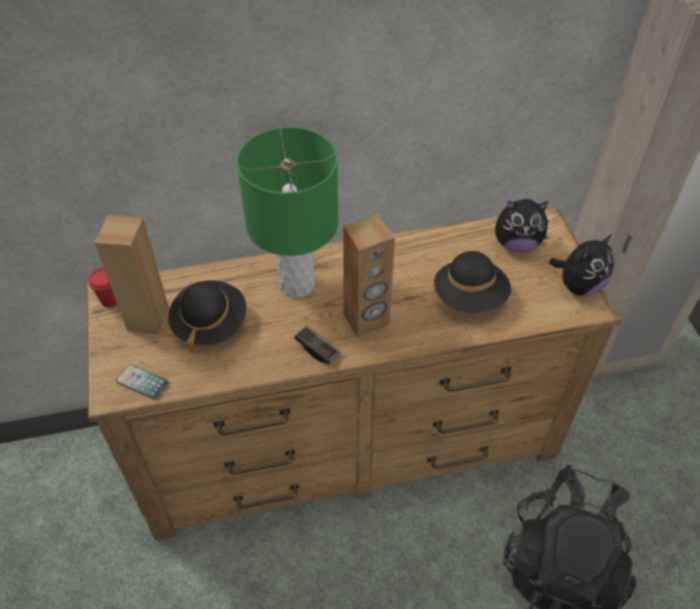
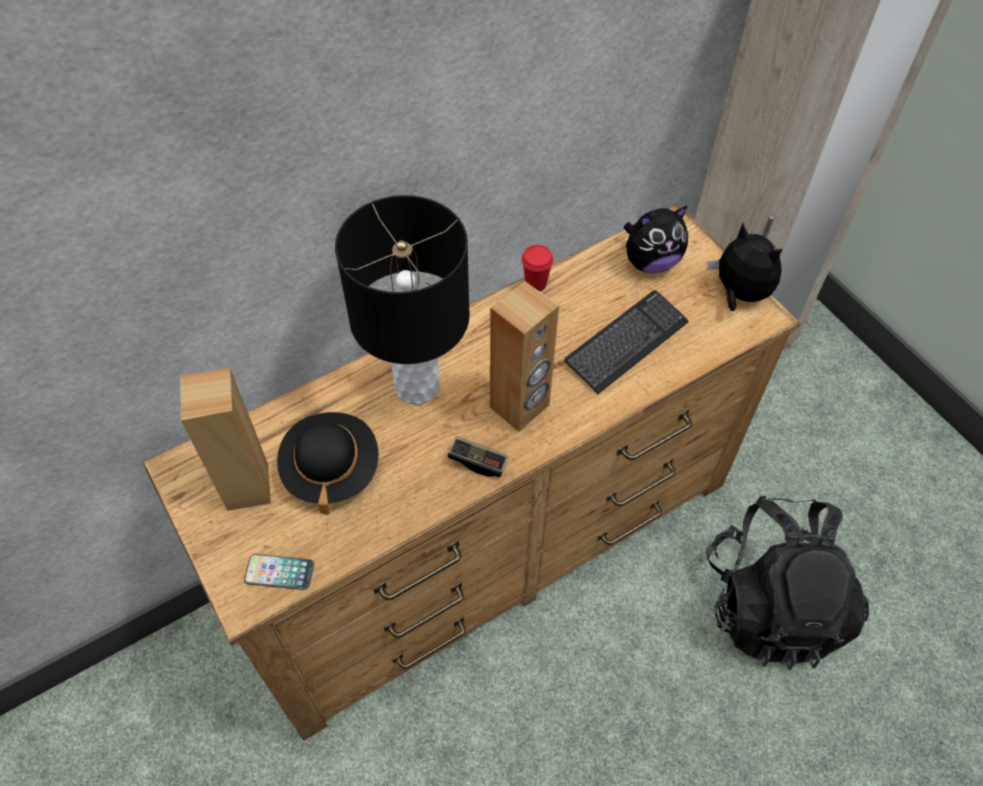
camera: 20 degrees left, 5 degrees up
(110, 300) = (186, 477): red cup -> red cup (535, 284)
(296, 285) = (416, 387): green table lamp -> black table lamp
(470, 297) = (626, 343): black hat -> keyboard
(578, 285) = (739, 294): plush toy -> plush toy turned 75 degrees counterclockwise

